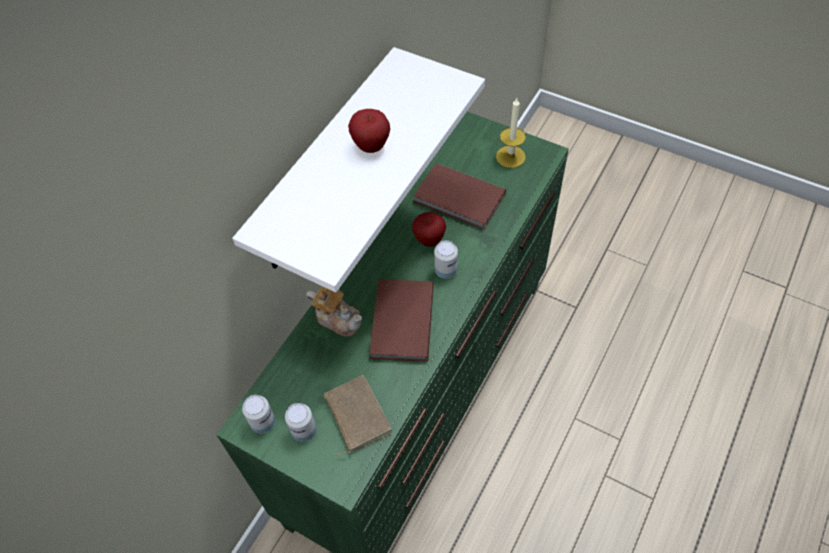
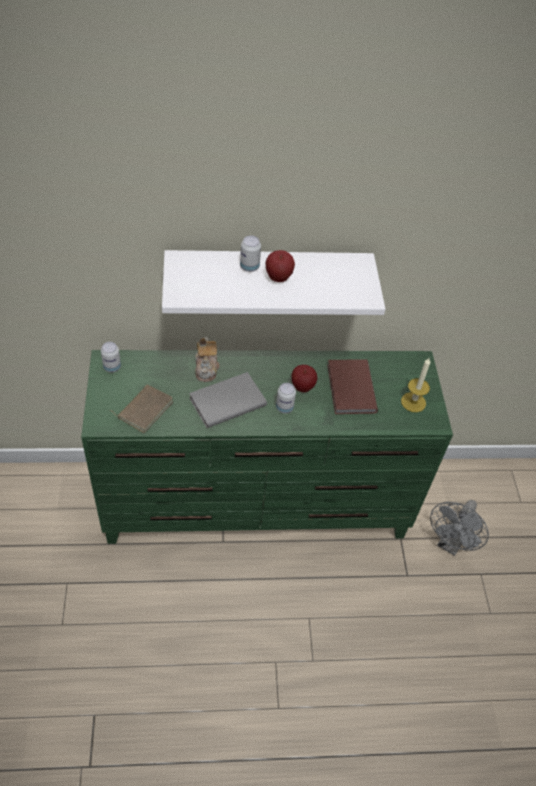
camera: 50 degrees right, 5 degrees down
(304, 430) = (119, 389): can -> can (249, 267)
(400, 322) = (226, 401): brown book -> grey book
(564, 253) = (450, 543): none -> grey fan

